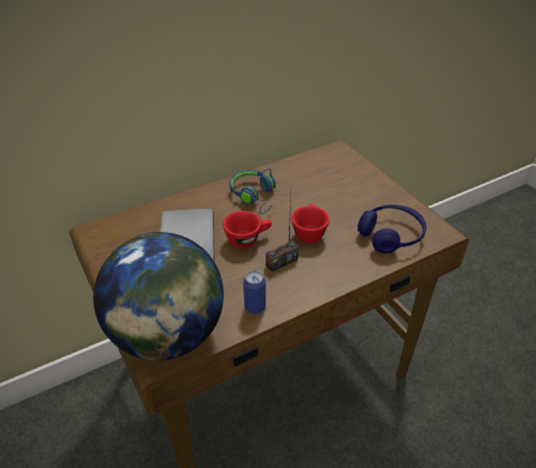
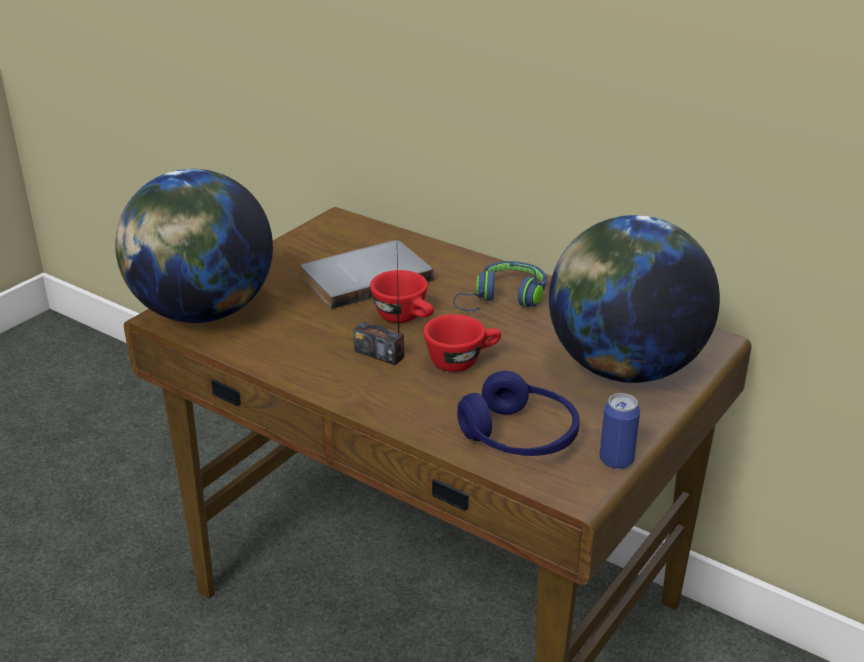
camera: 65 degrees right, 10 degrees down
(255, 307) = (281, 355): can -> can (616, 460)
(348, 182) = (623, 368): none -> globe

